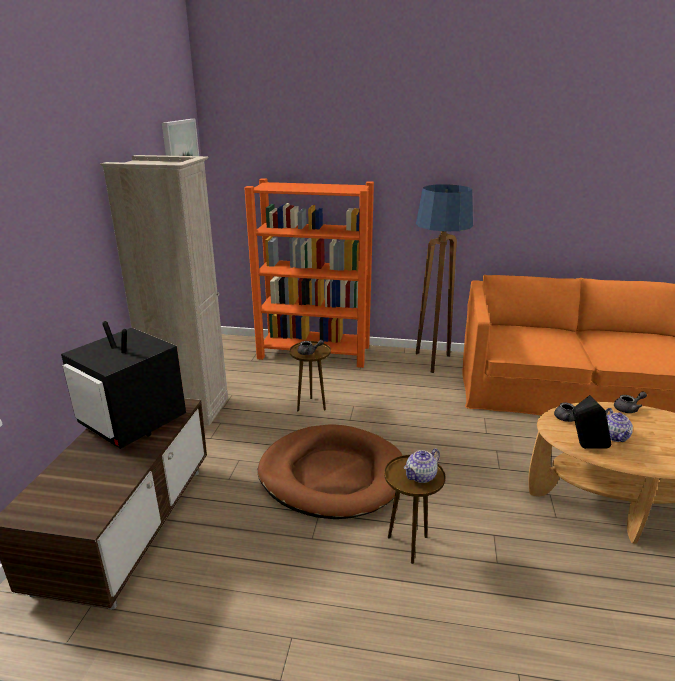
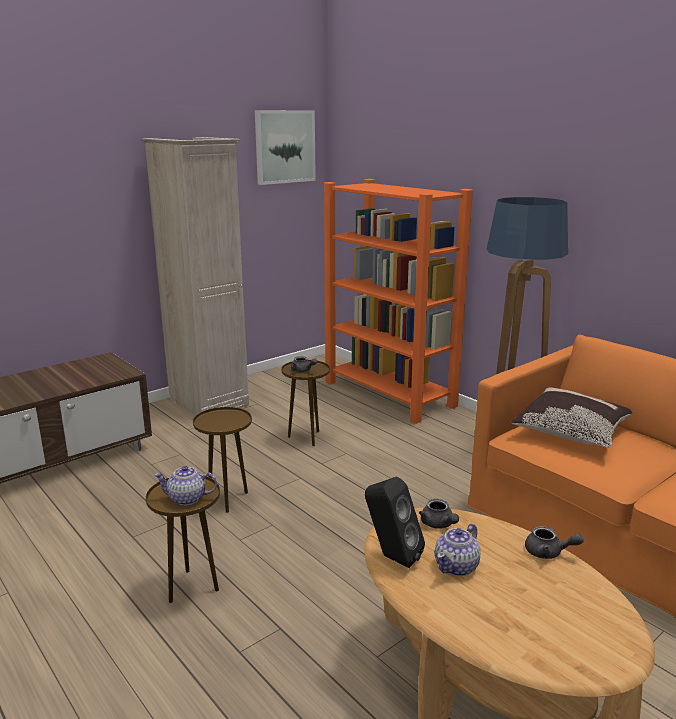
camera: 40 degrees right, 5 degrees down
(134, 423) = (77, 373): television -> none
(332, 475) = (227, 499): brown dog bed -> brown side table
(519, 338) = (572, 432): none -> pillow

